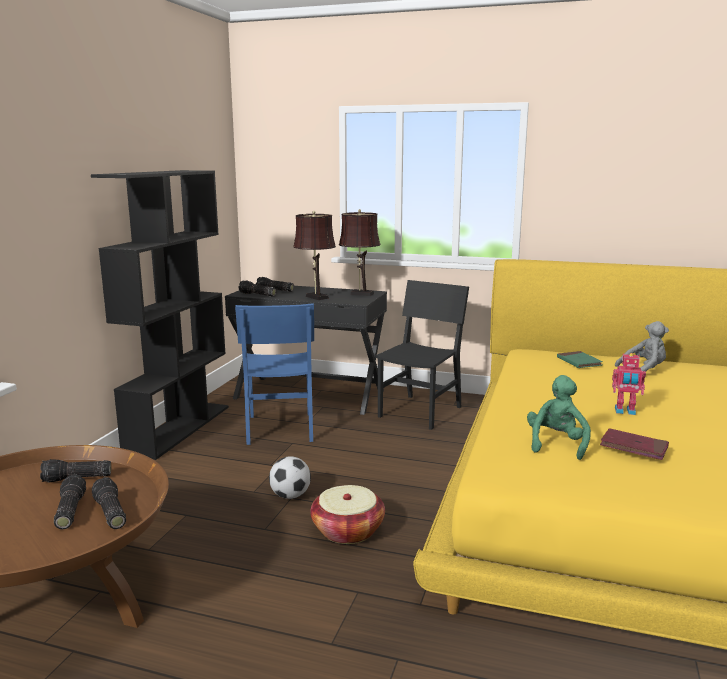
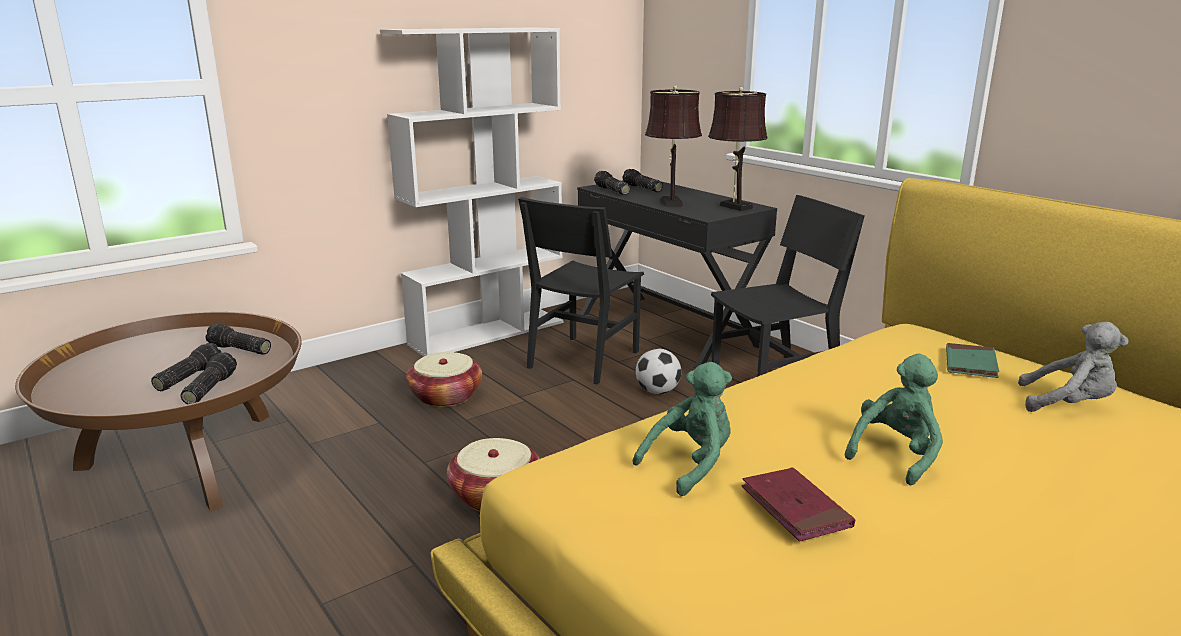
camera: 35 degrees right, 5 degrees up
(178, 428) = (488, 333): black bookcase -> white bookcase
(213, 481) = (446, 396): none -> basket
(280, 428) = (583, 359): blue chair -> black chair
(290, 496) = (493, 436): football -> football (657, 391)
(625, 411) = (895, 455): toy robot -> green plush toy

